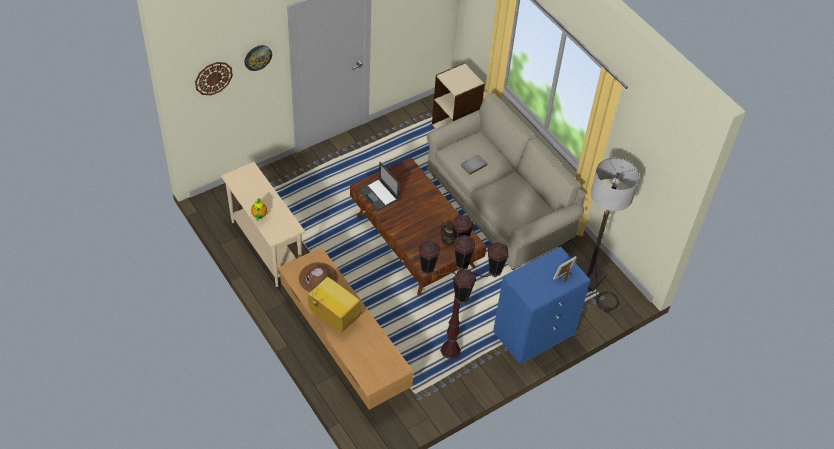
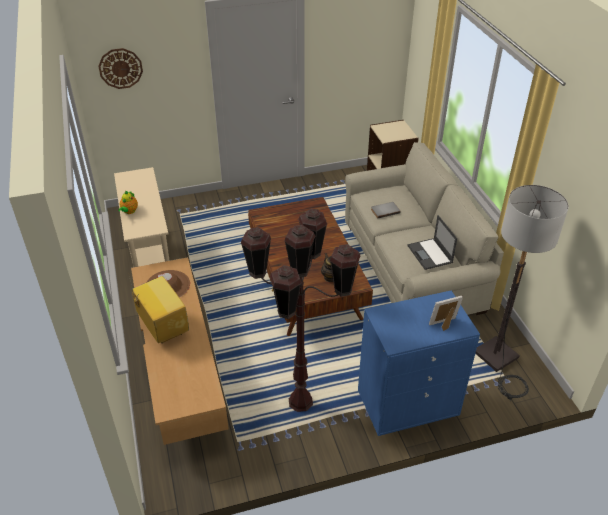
camera: 20 degrees right, 10 degrees down
(257, 57) = (172, 57): wall clock -> none
(379, 195) = (273, 223): laptop -> laptop (430, 254)

